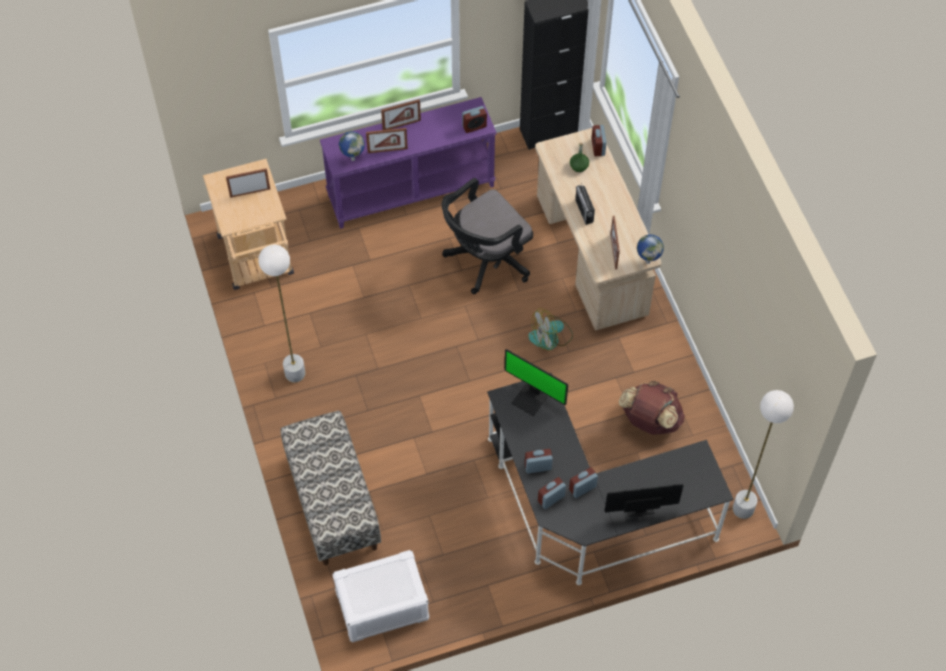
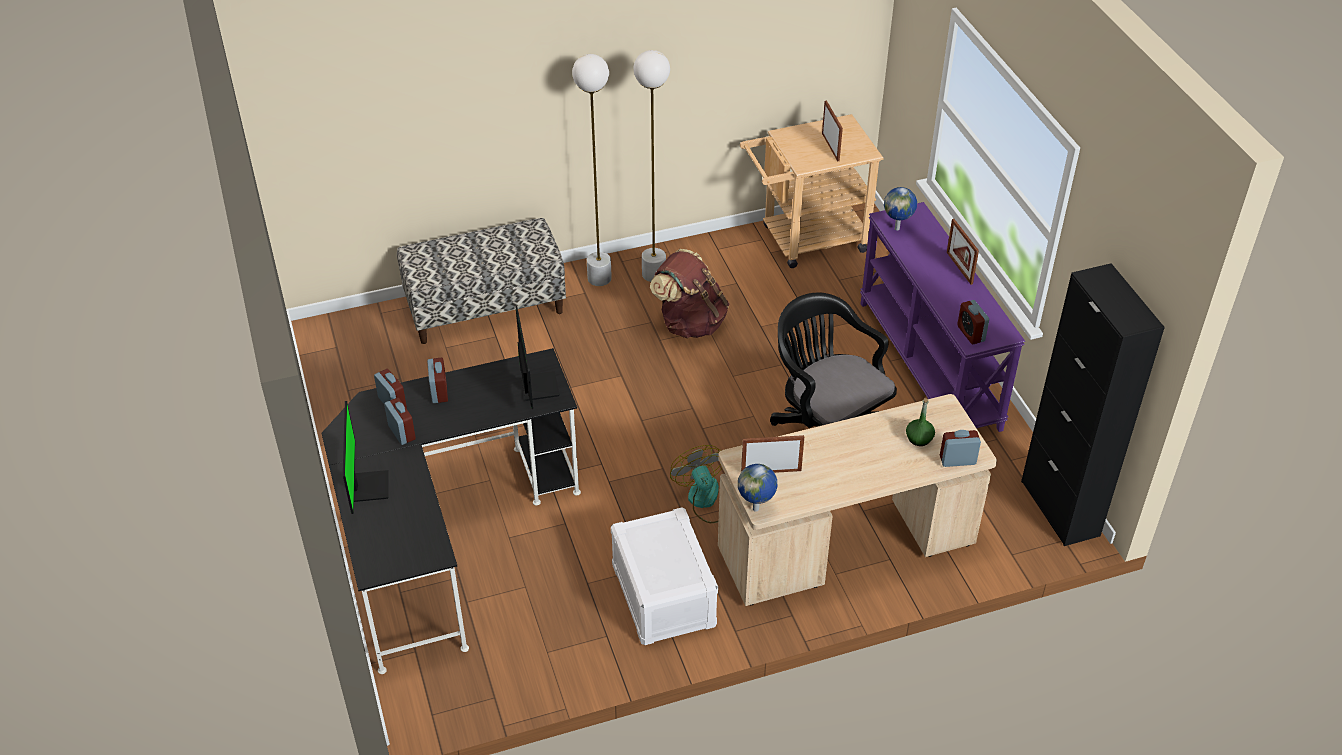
camera: 90 degrees right, 15 degrees down
(382, 606) = (351, 349): white storage box -> white storage box (662, 595)
(387, 150) = (916, 256): picture frame -> none
(530, 399) = (537, 386): monitor -> monitor turned 135 degrees clockwise
(584, 211) = (839, 442): radio -> none
(649, 420) = (573, 603): brown backpack -> brown backpack (690, 323)
(743, 509) = (423, 706): white floor lamp -> white floor lamp (599, 278)

